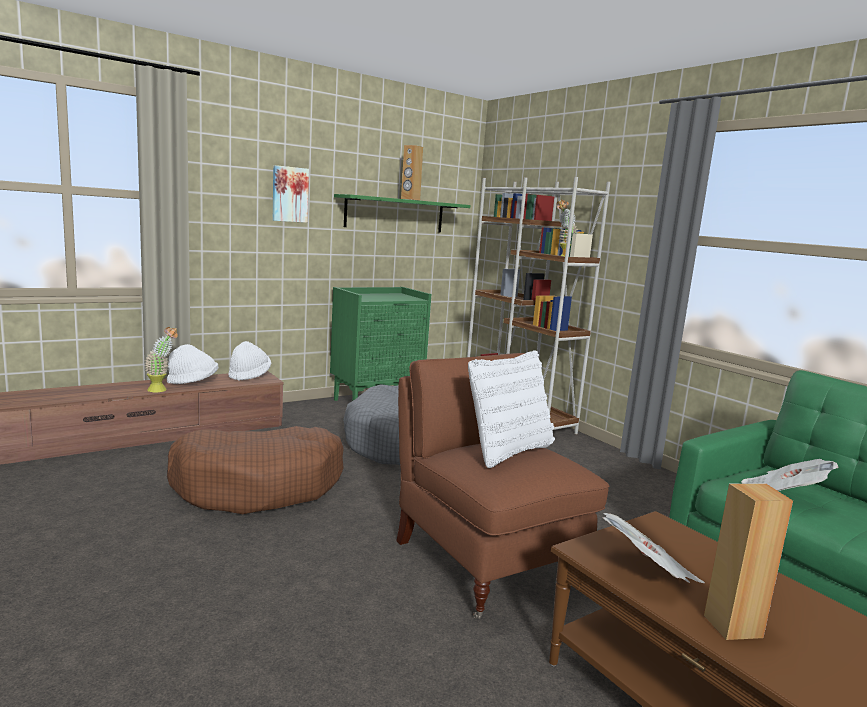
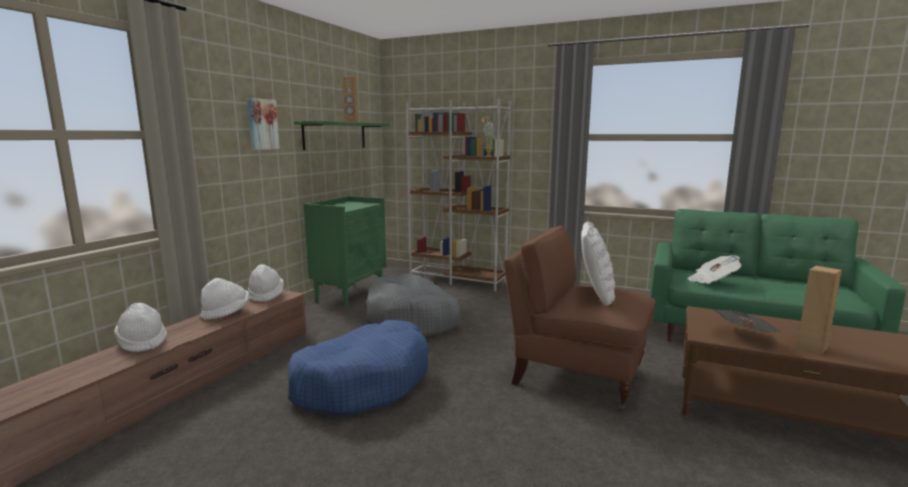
camera: 30 degrees left, 0 degrees up
(99, 388) = (142, 342): none -> white hat
(162, 390) = (211, 327): potted plant -> none
(259, 485) = (363, 382): brown dog bed -> blue dog bed

